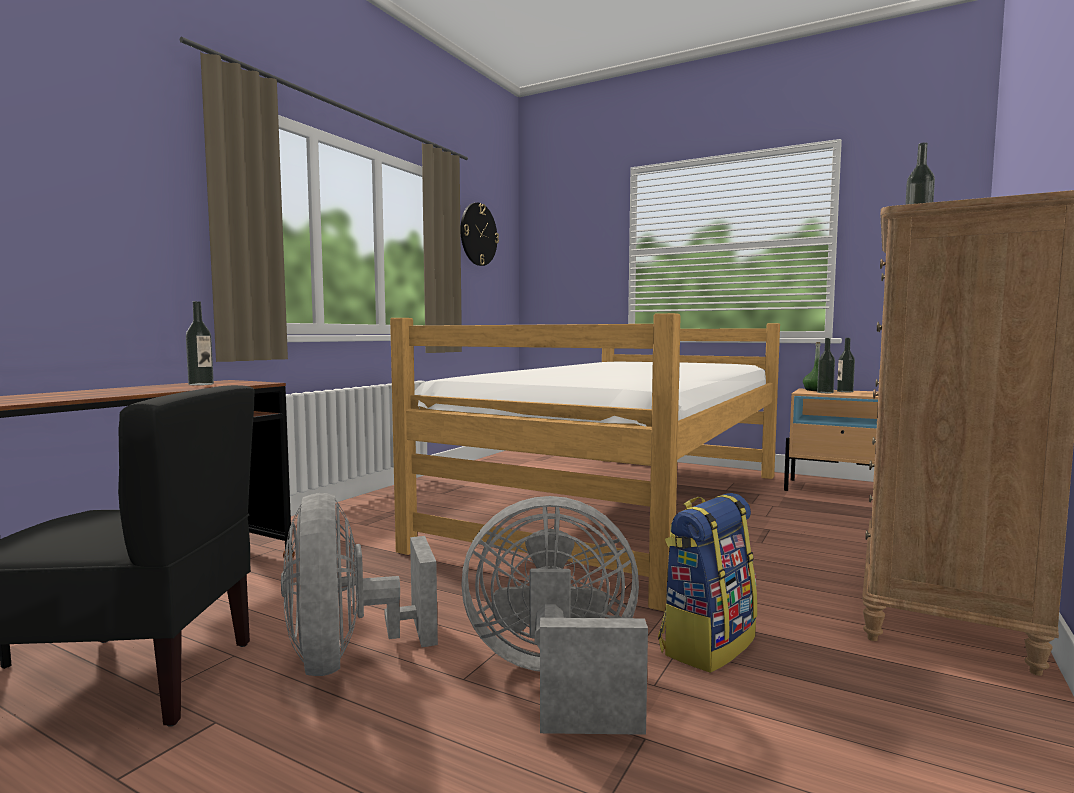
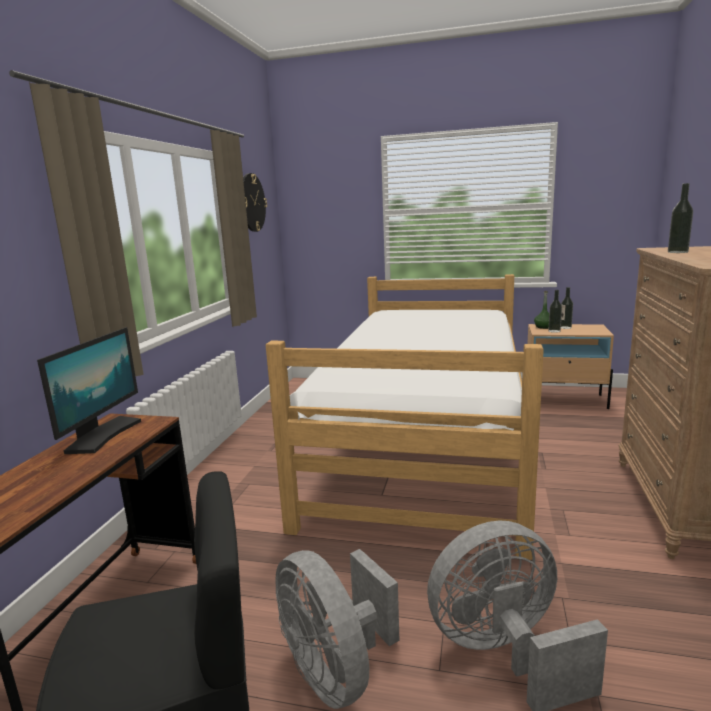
camera: 15 degrees left, 10 degrees up
(201, 384) = (103, 435): bottle -> monitor
(706, 644) = (577, 588): backpack -> none

